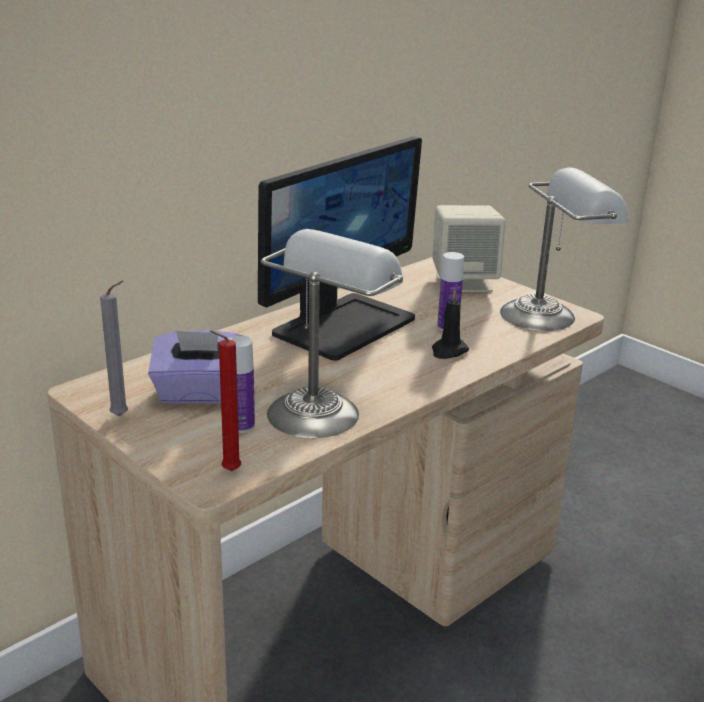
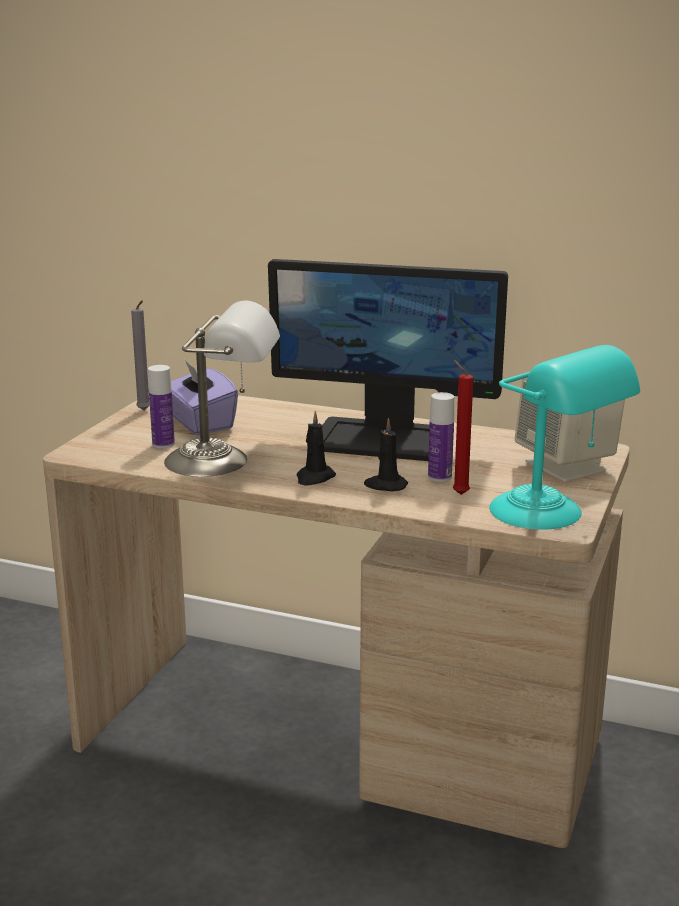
camera: 65 degrees right, 5 degrees down
(228, 471) = (95, 454): red candle -> red candle (458, 494)
(406, 374) = (314, 478): none -> black candle
(551, 312) = (552, 515): white table lamp -> turquoise table lamp

